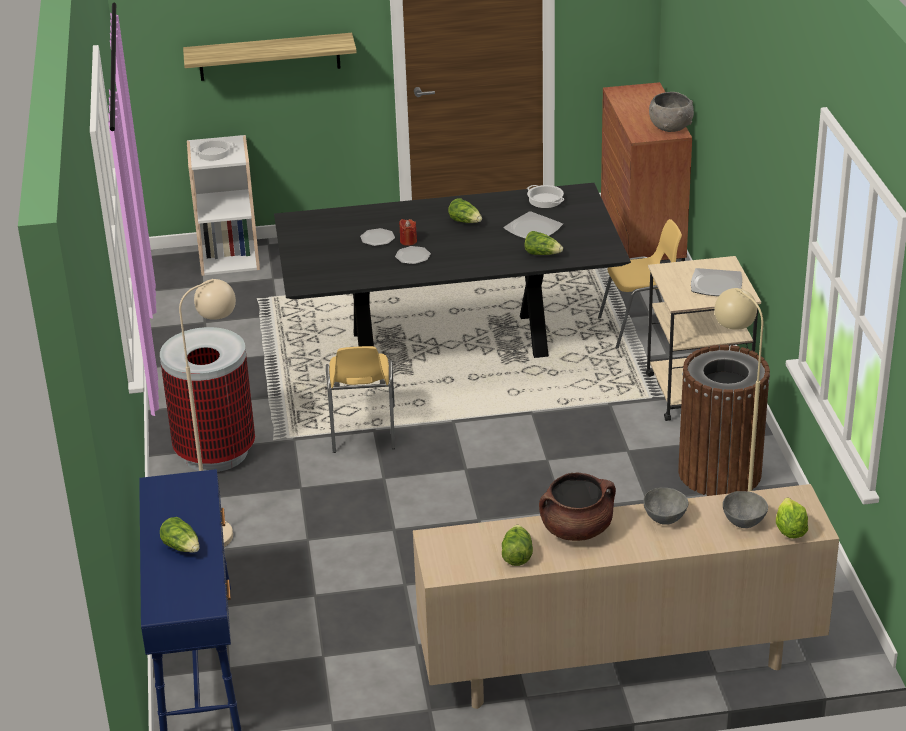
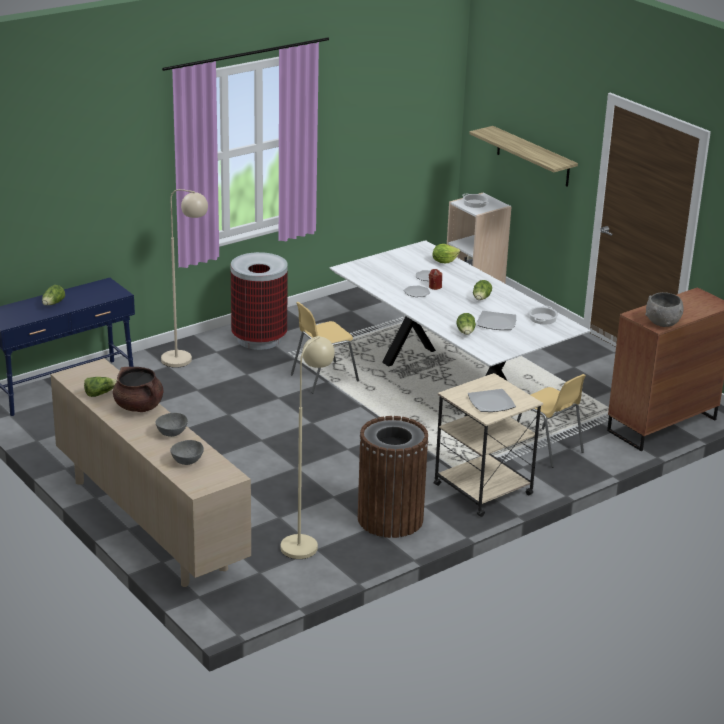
camera: 60 degrees right, 5 degrees down
(451, 345) = (450, 383): black dining table -> white dining table
(789, 531) = (188, 480): lettuce -> lettuce (444, 261)

